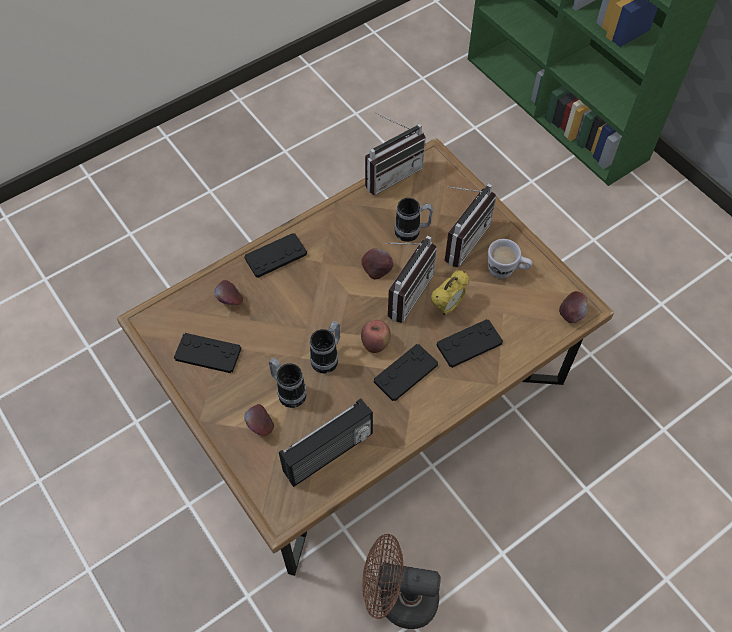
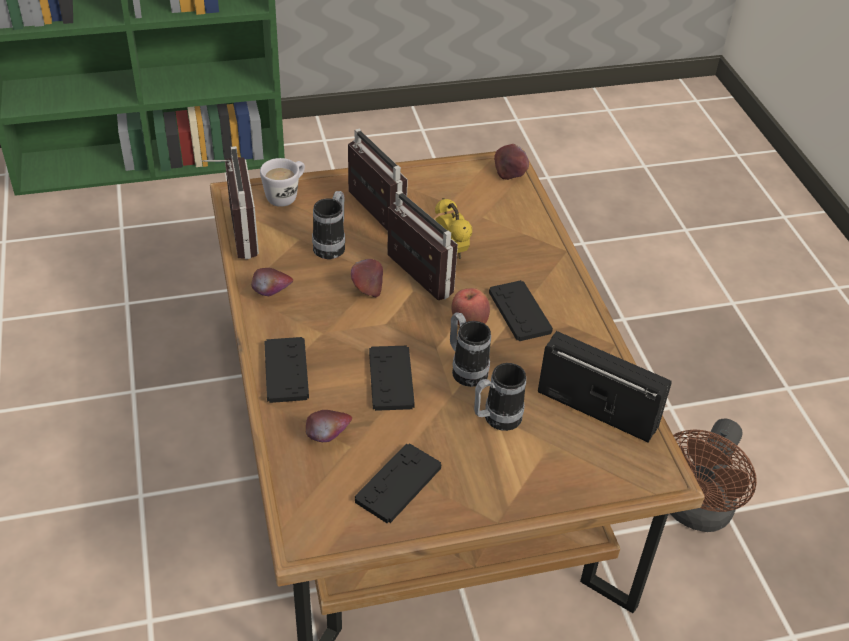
camera: 70 degrees left, 15 degrees down
(260, 426) = (533, 461): apple -> apple (272, 295)
(329, 454) = (598, 408): radio -> radio turned 45 degrees counterclockwise
(469, 344) = (507, 253): black game controller -> black game controller (391, 379)
(506, 270) = (430, 196): white mug -> white mug (286, 195)

